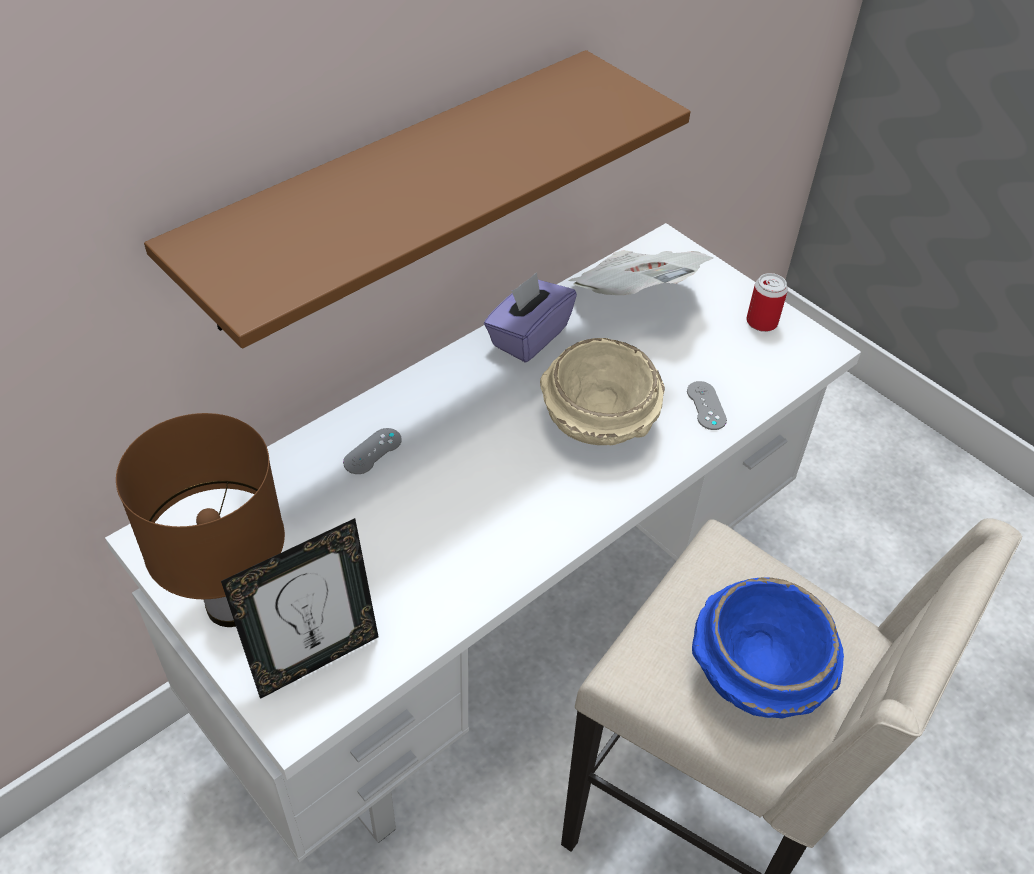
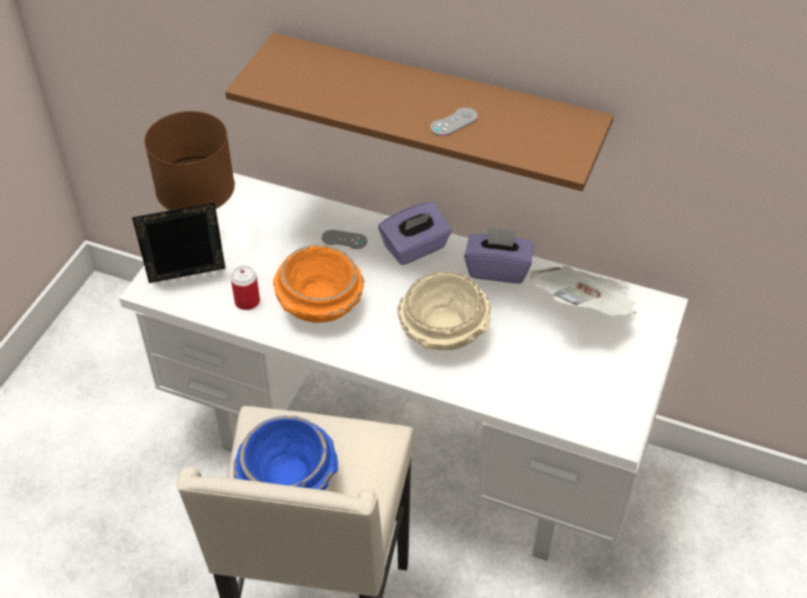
camera: 65 degrees right, 0 degrees up
(315, 659) = (188, 280): picture frame -> picture frame turned 135 degrees clockwise
(441, 391) = (415, 248): none -> purple tissue box
(473, 522) = (320, 305): none -> orange bowl
(706, 406) = (502, 384): grey game controller -> grey game controller (454, 122)
(761, 322) = (619, 390): can -> can (247, 301)

